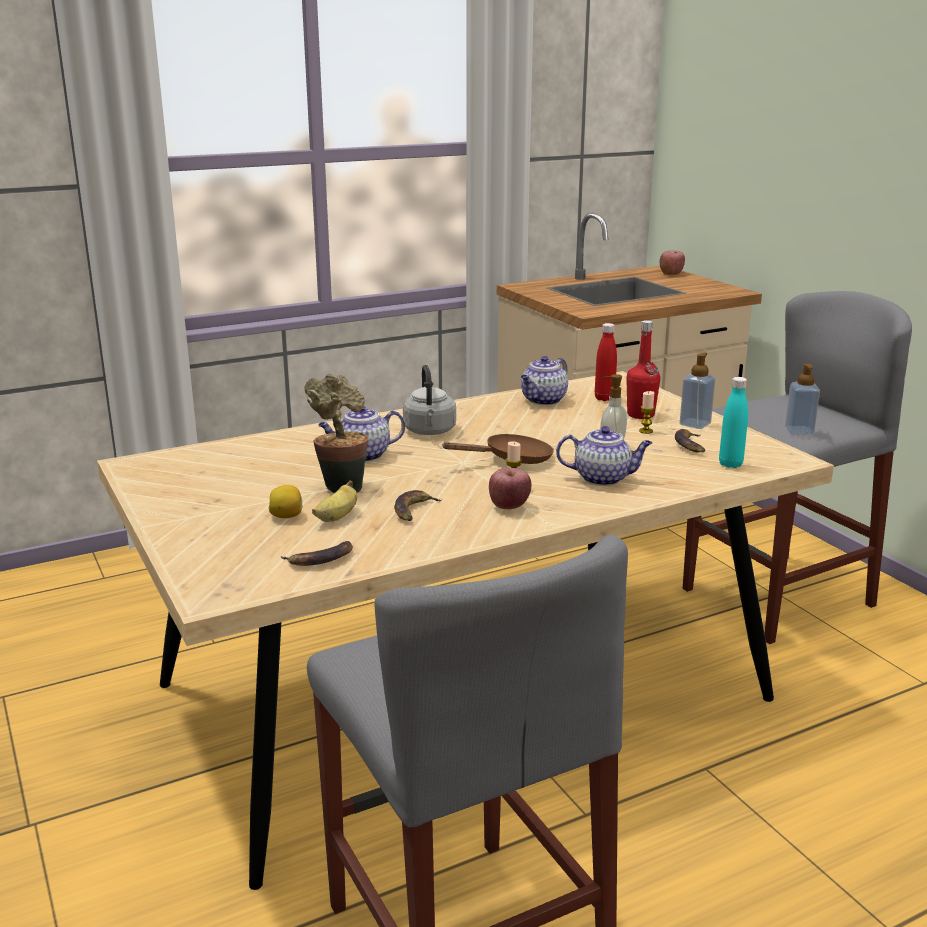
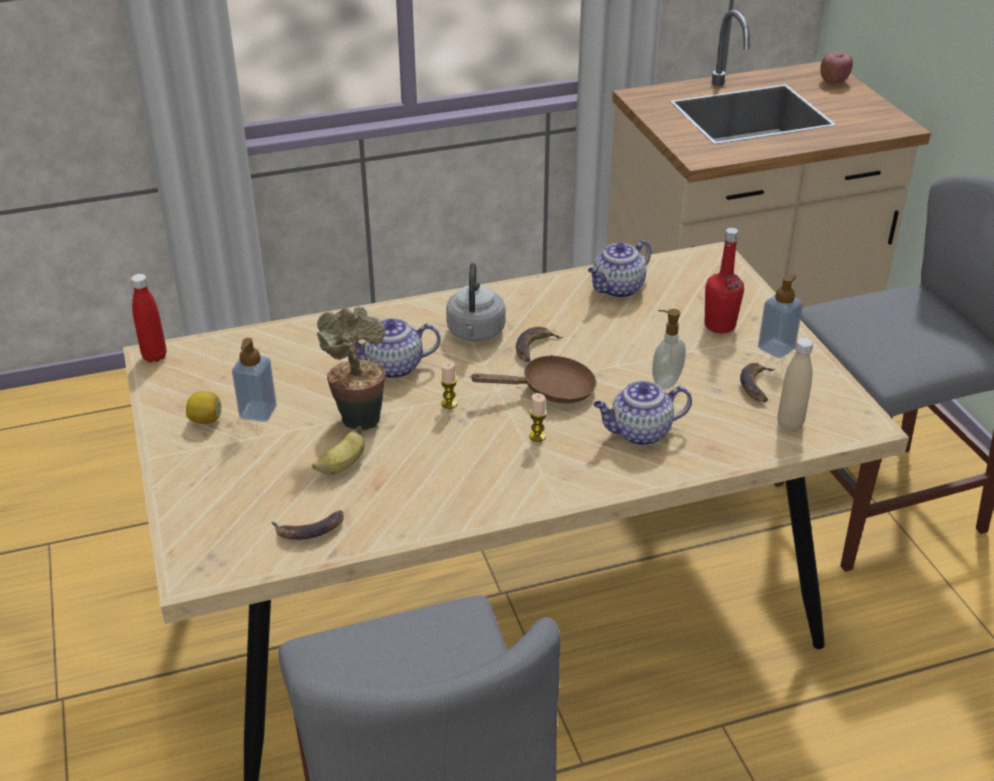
camera: 10 degrees right, 15 degrees up
(287, 516) = (292, 459): lemon -> lemon (206, 420)
(414, 510) = (422, 464): banana -> banana (534, 348)
(509, 506) = (523, 468): apple -> none
(603, 478) = (639, 433): teapot -> teapot turned 150 degrees clockwise
(604, 398) = (688, 291): red bottle -> red bottle (154, 356)
(646, 431) = (715, 355): candle -> candle (449, 403)
(730, 464) = (790, 424): turquoise bottle -> beige bottle
(799, 431) = (905, 357): soap dispenser -> soap dispenser (258, 412)

